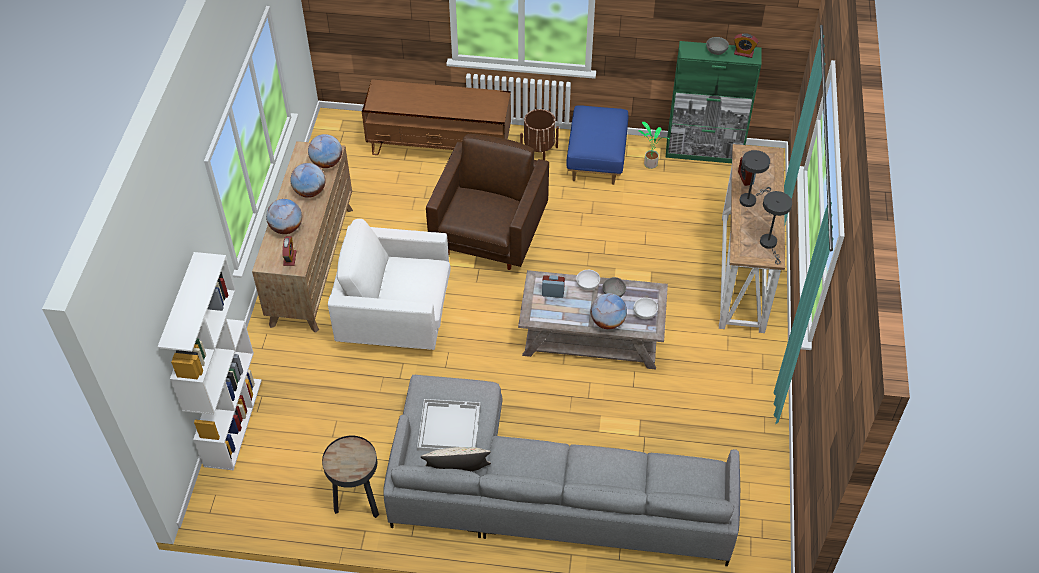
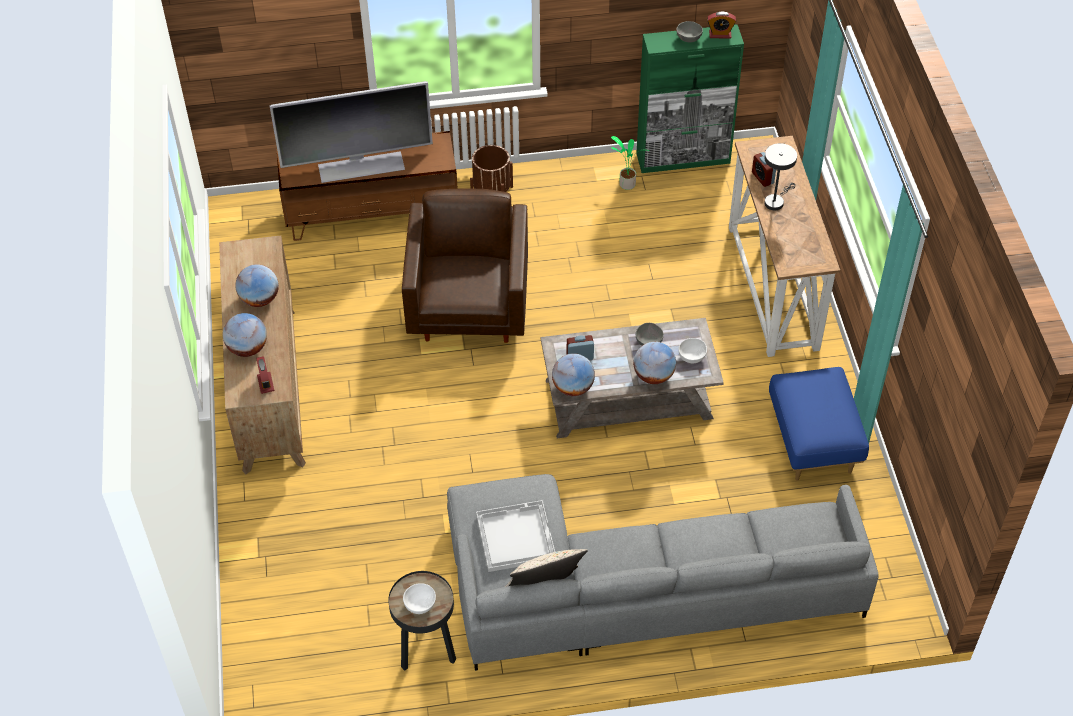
camera: 15 degrees left, 0 degrees up
(232, 422) = (241, 595): white bookcase -> none
(327, 163) = (267, 260): globe -> globe (573, 388)
(396, 317) = (393, 427): white armchair -> none
(431, 105) = (360, 166): none -> television
(588, 285) = (617, 339): white bowl -> white bowl (421, 605)
(596, 160) = (564, 193): blue ottoman -> blue ottoman (814, 442)
(769, 244) = (815, 247): grey table lamp -> none

